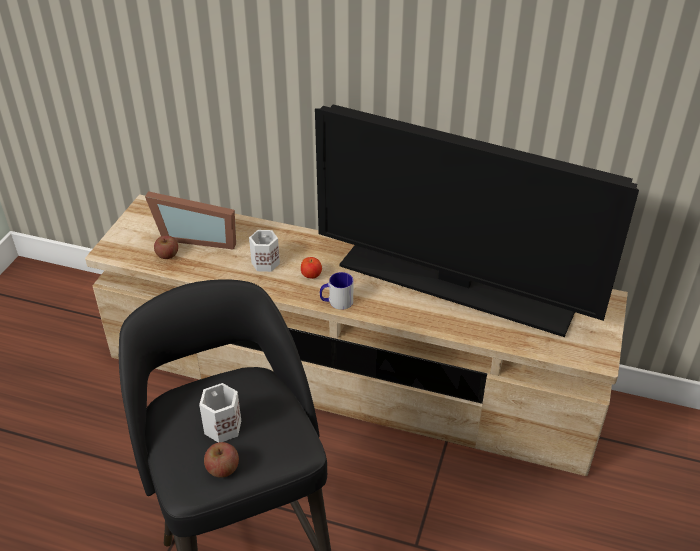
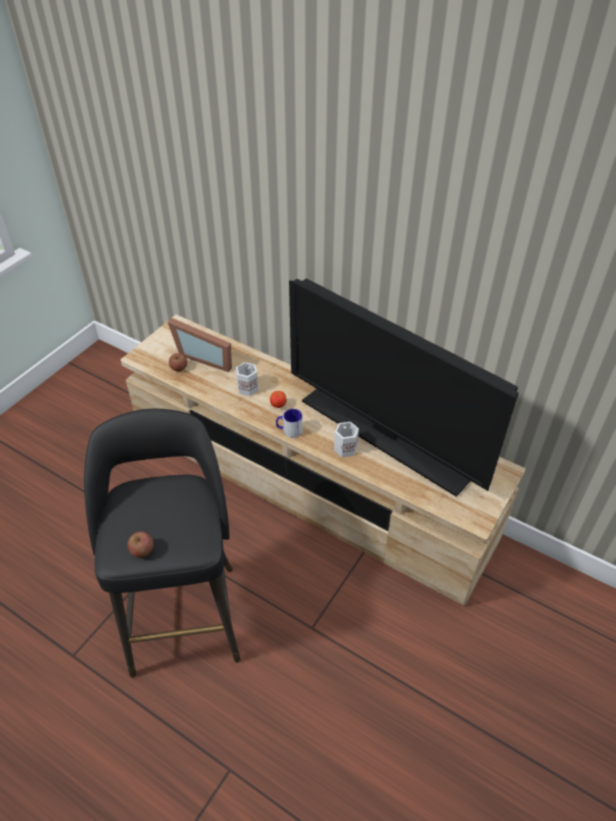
camera: 15 degrees right, 5 degrees up
(221, 426) = (153, 518): white mug -> white mug (344, 447)

